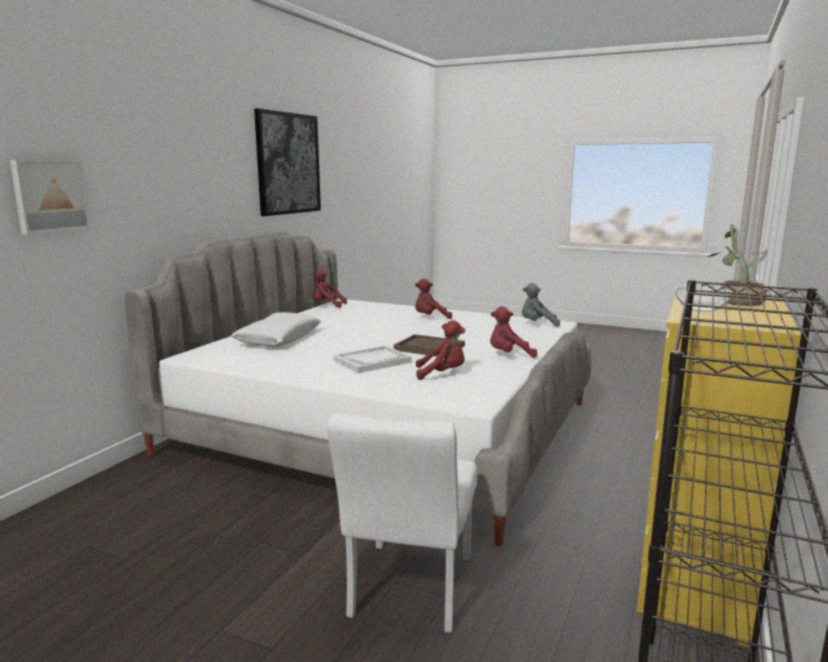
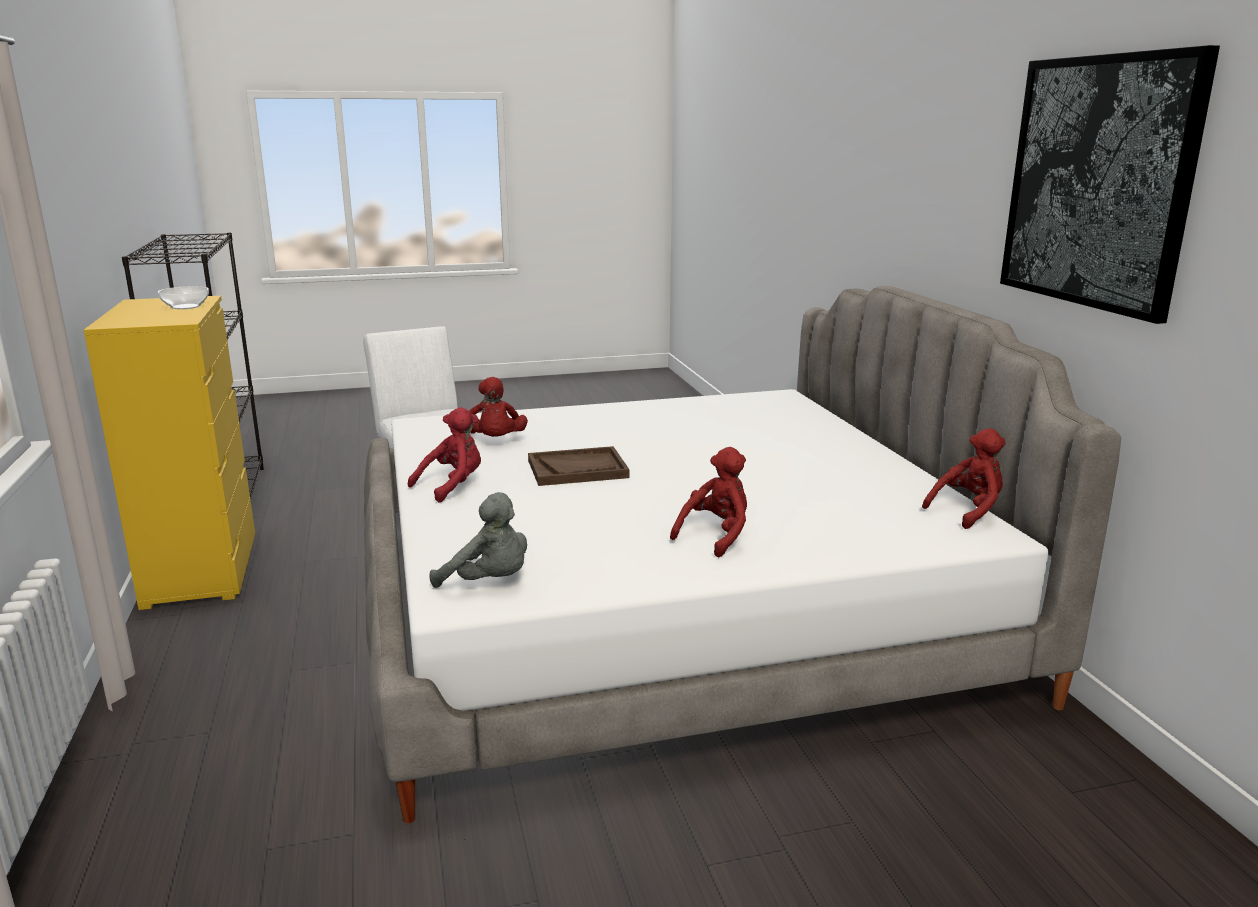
camera: 140 degrees right, 5 degrees up
(49, 196) = (817, 193): picture -> none
(278, 339) = (784, 432): white pillow -> none
(372, 361) = (601, 435): white tray -> none
(442, 374) = (496, 441): red plush toy -> red plush toy turned 60 degrees counterclockwise
(537, 324) = (489, 582): grey plush toy -> grey plush toy turned 60 degrees clockwise
(735, 301) = (143, 318): potted plant -> none

